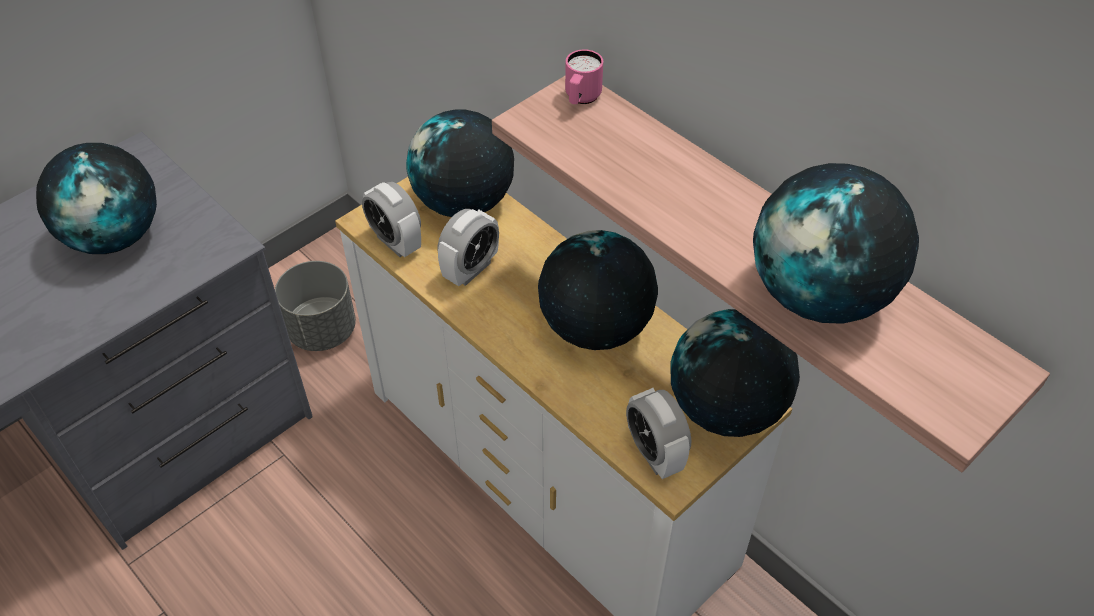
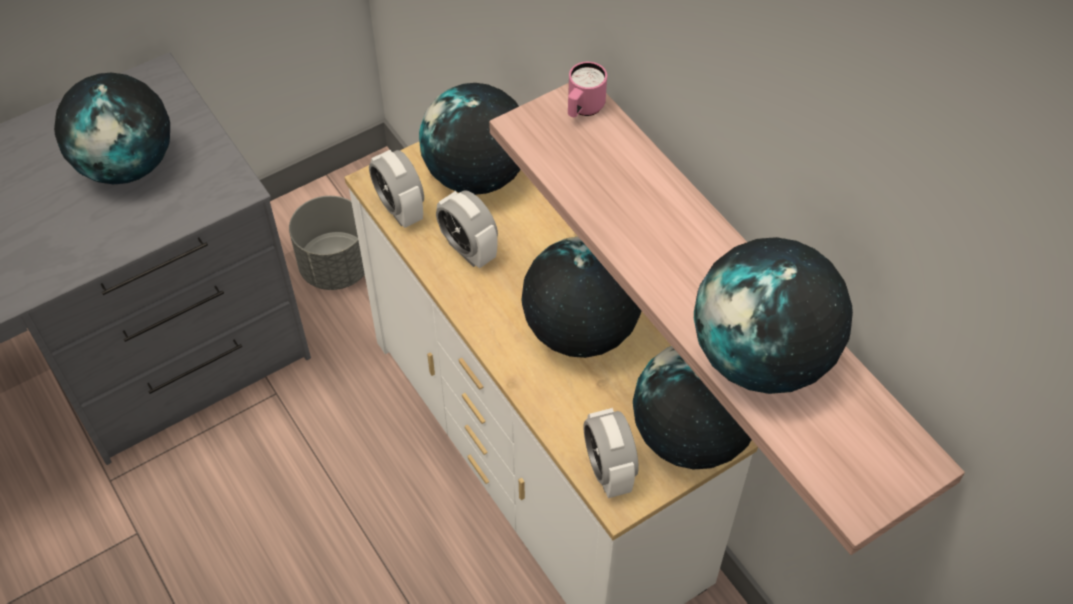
camera: 10 degrees right, 5 degrees up
(470, 269) = (468, 249): alarm clock -> alarm clock turned 90 degrees clockwise

